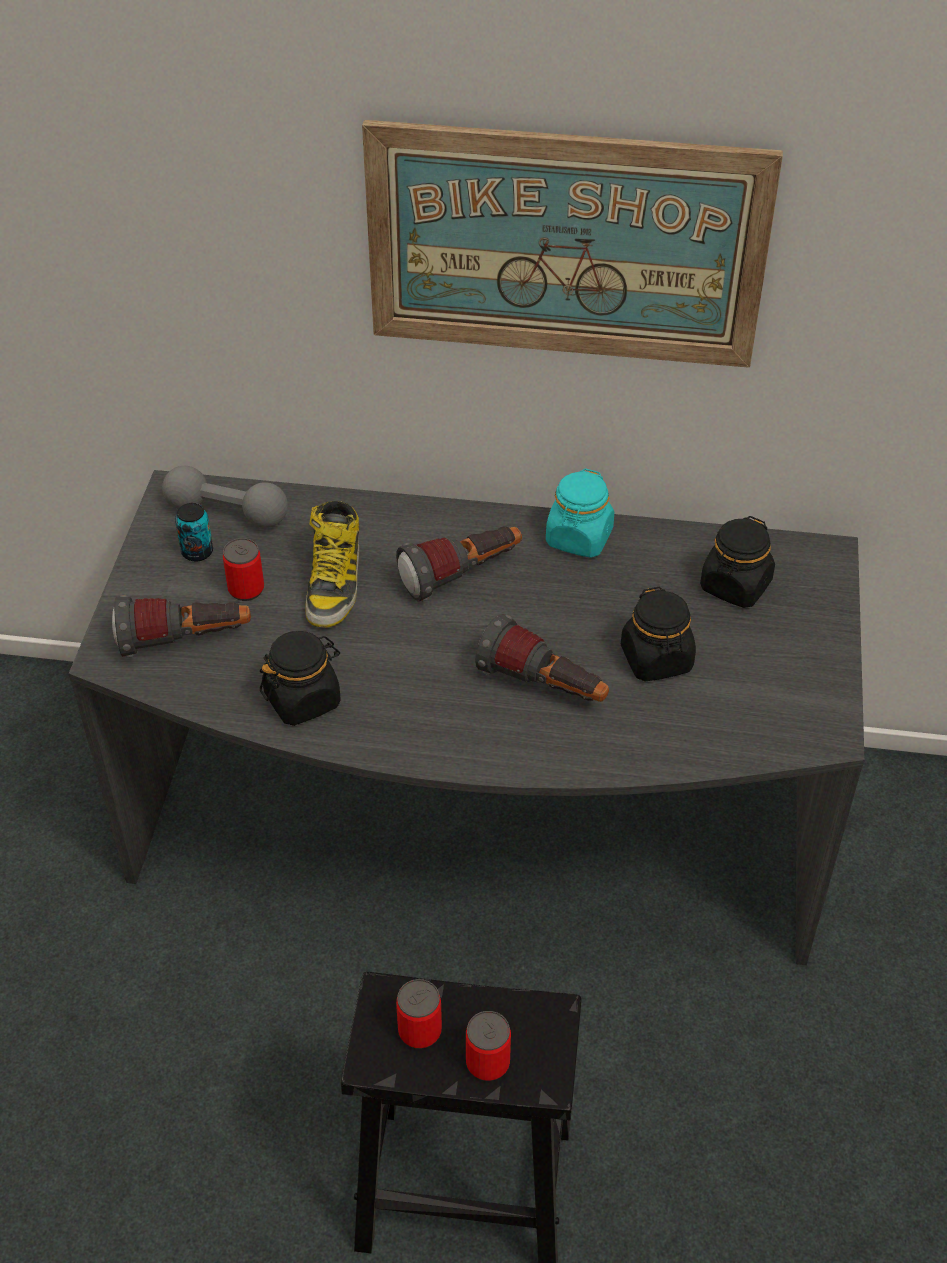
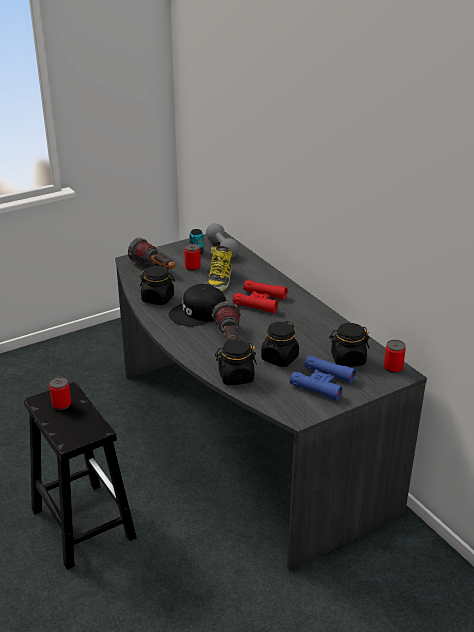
camera: 50 degrees right, 15 degrees down
(334, 583) = (219, 280): boot -> boot turned 45 degrees counterclockwise
(414, 673) = (199, 313): none -> black cap
(462, 576) = (260, 301): flashlight -> red binoculars
(487, 1063) = (63, 426): can -> can (393, 368)
(565, 245) = (340, 165): picture -> none
(579, 538) = (317, 315): turquoise jar -> none
(657, 744) = (236, 377): none -> black jar
(769, 653) = (322, 383): none -> blue binoculars

